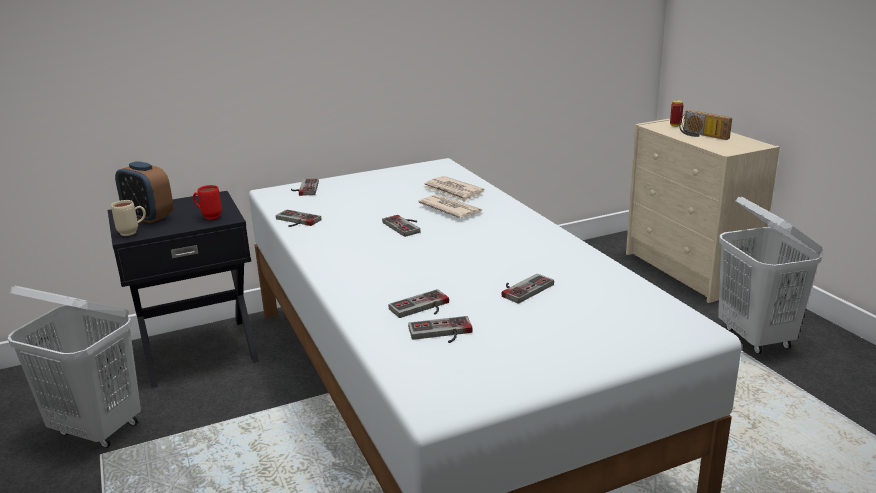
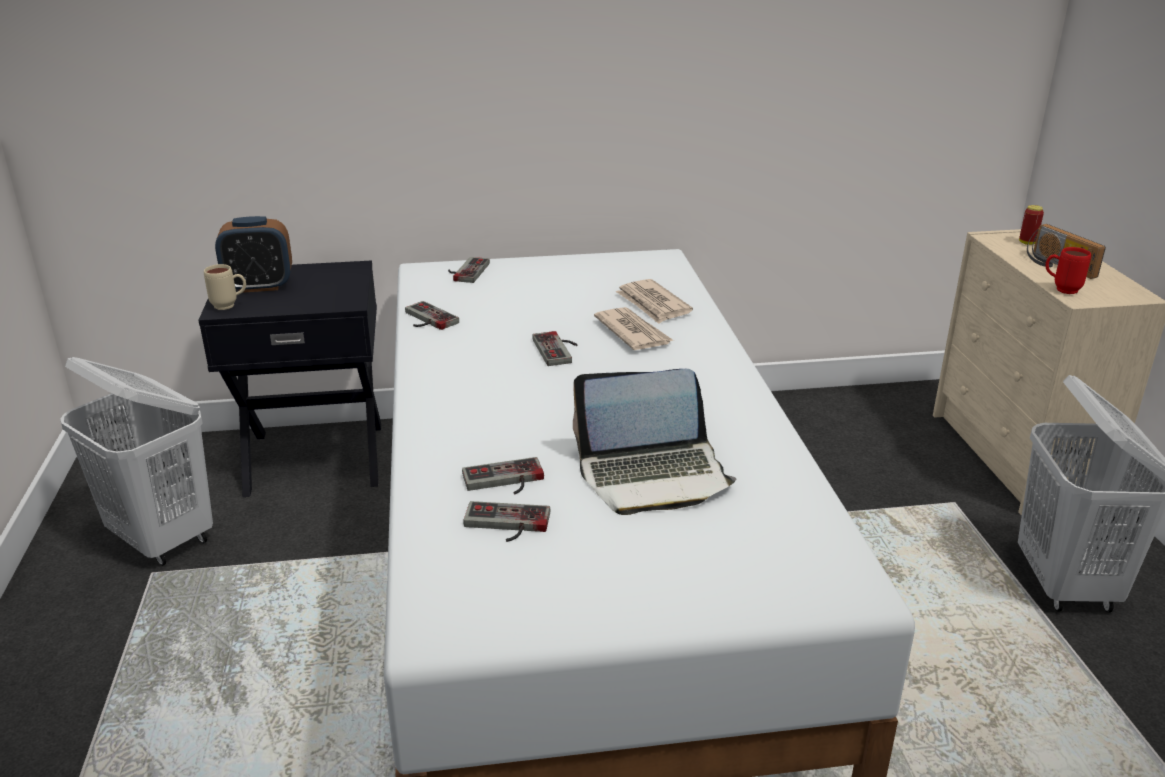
camera: 15 degrees right, 5 degrees up
(149, 217) = (259, 286): alarm clock -> alarm clock turned 60 degrees counterclockwise
(208, 217) = (327, 297): red mug -> red mug (1060, 289)
(522, 288) = (653, 475): game controller -> laptop

